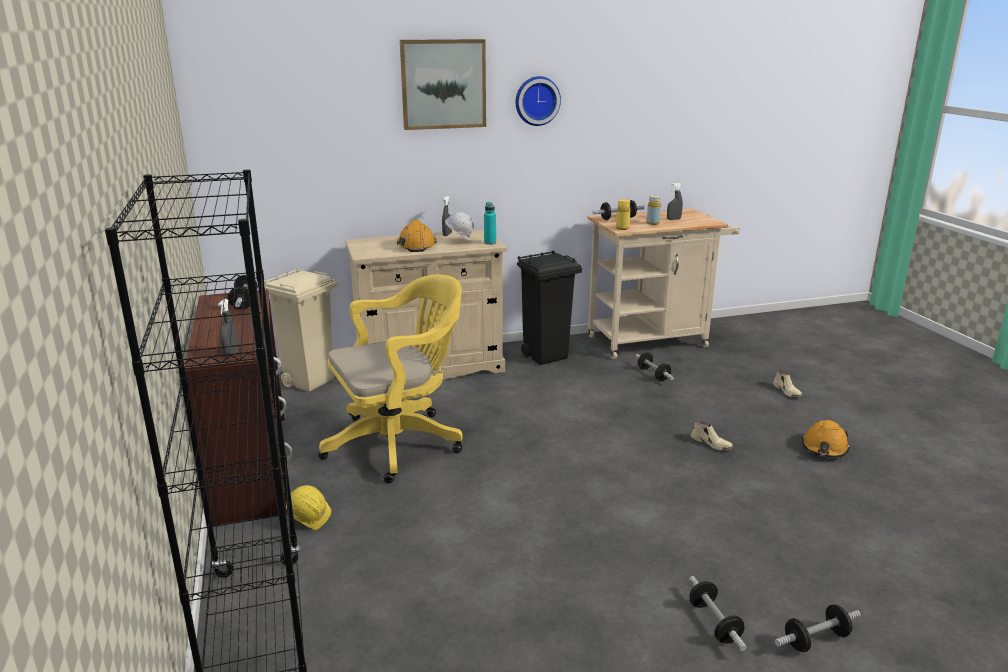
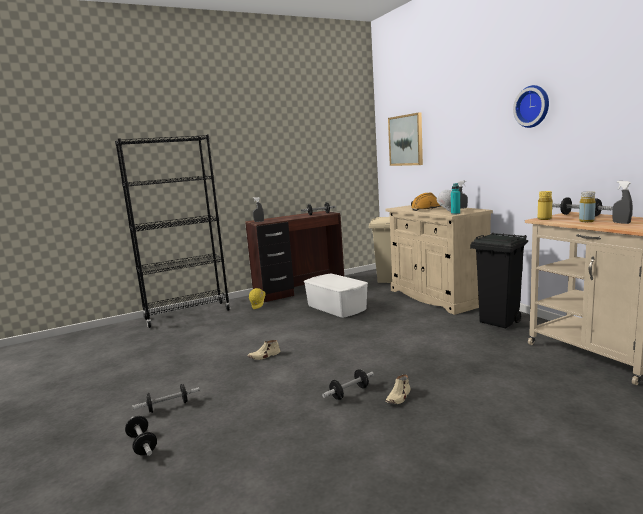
camera: 80 degrees right, 10 degrees down
(399, 442) = (336, 307): yellow office chair -> white storage box
(443, 84) = (473, 101): picture -> picture (406, 140)
(653, 374) = (517, 363): dumbbell -> dumbbell (349, 393)
(787, 391) = (570, 441): beige shoe -> beige shoe (264, 356)
(824, 448) = (434, 463): orange hard hat -> none

